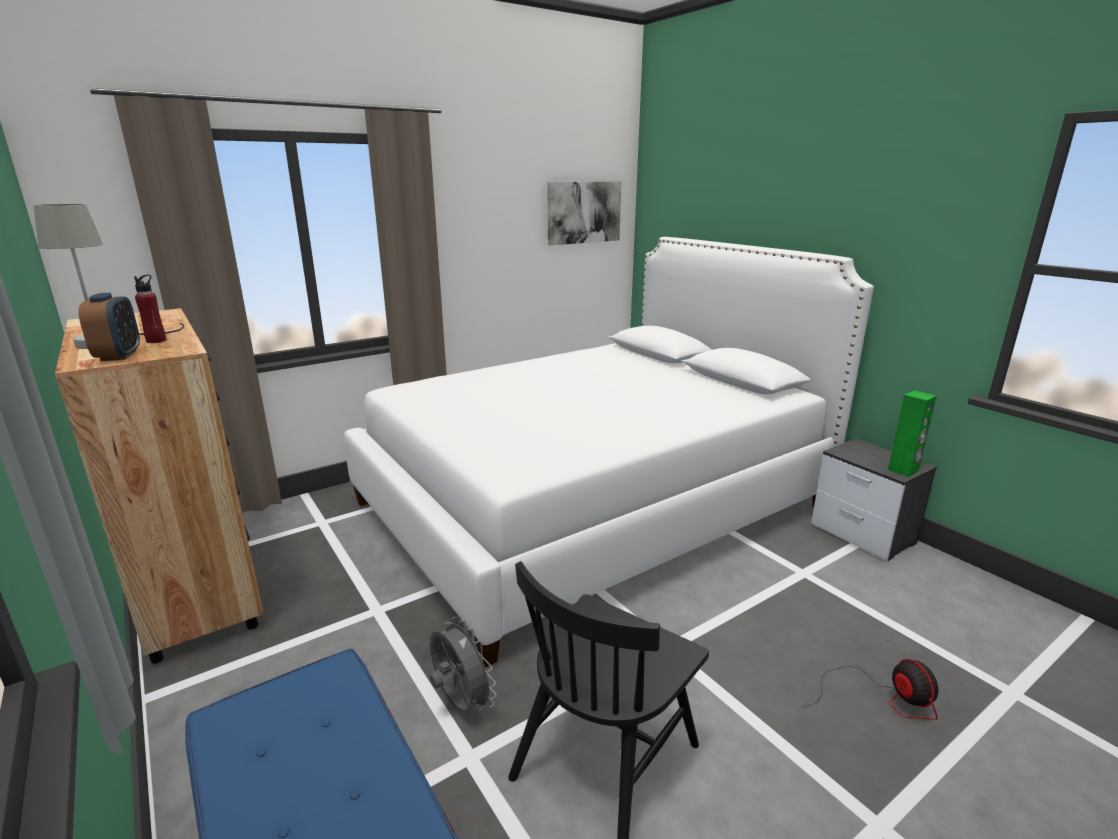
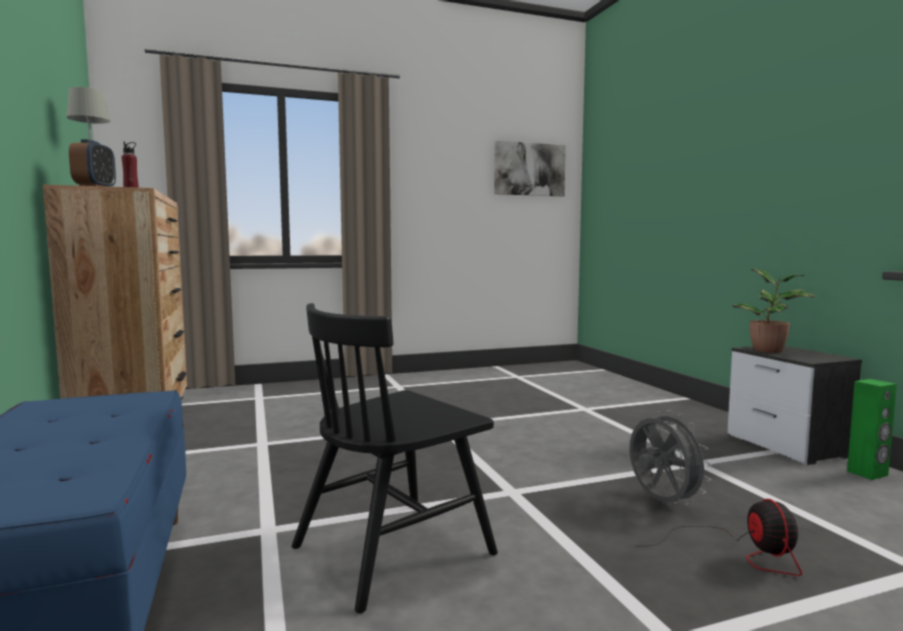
camera: 15 degrees right, 15 degrees down
(460, 704) = (286, 500): grey fan -> grey fan (661, 502)
(592, 504) = (502, 406): white bed -> none
(858, 456) = (770, 351): none -> potted plant
(903, 470) = (817, 359): green speaker -> green speaker (867, 473)

